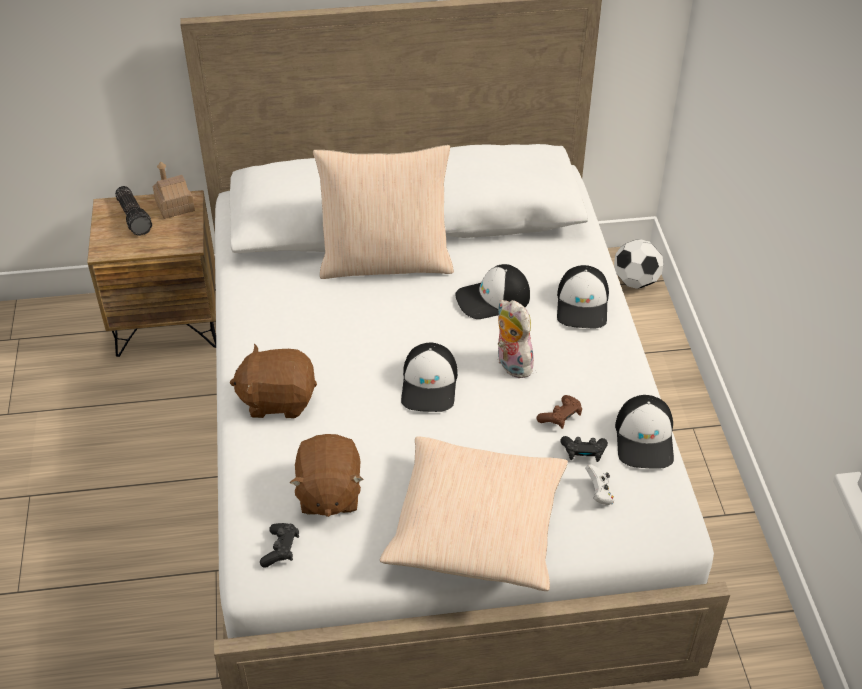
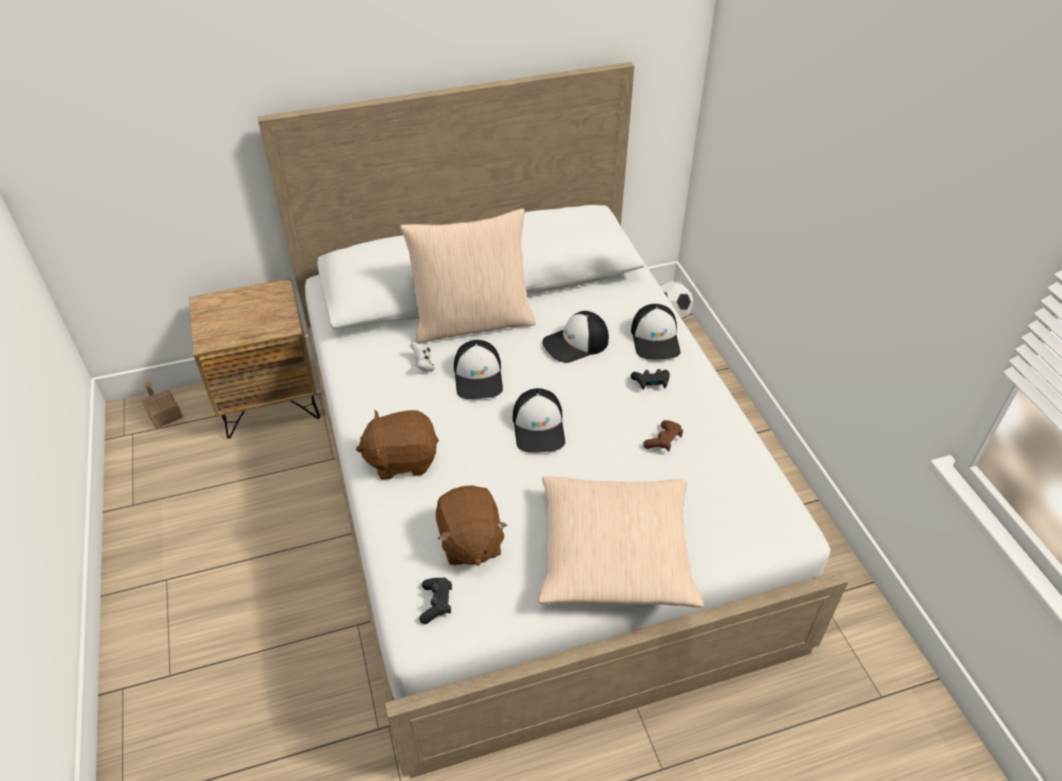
camera: 10 degrees left, 0 degrees up
(135, 217) = (231, 309): flashlight -> none
(174, 205) = (267, 294): toy house -> toy house (165, 415)
(511, 364) = (607, 399): plush toy -> none
(583, 453) = (692, 471): black game controller -> black game controller (651, 383)
(599, 493) = (716, 506): white game controller -> white game controller (423, 364)
(645, 439) = (743, 450): cap -> cap (479, 376)

